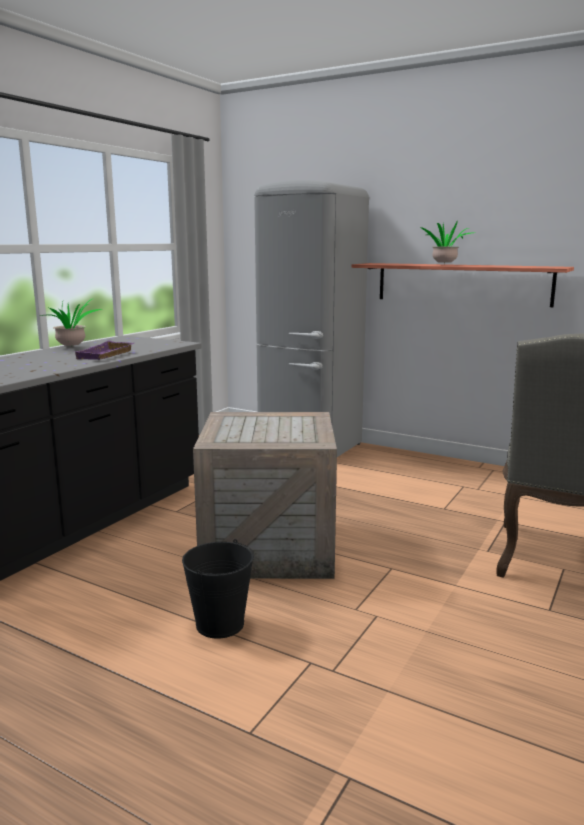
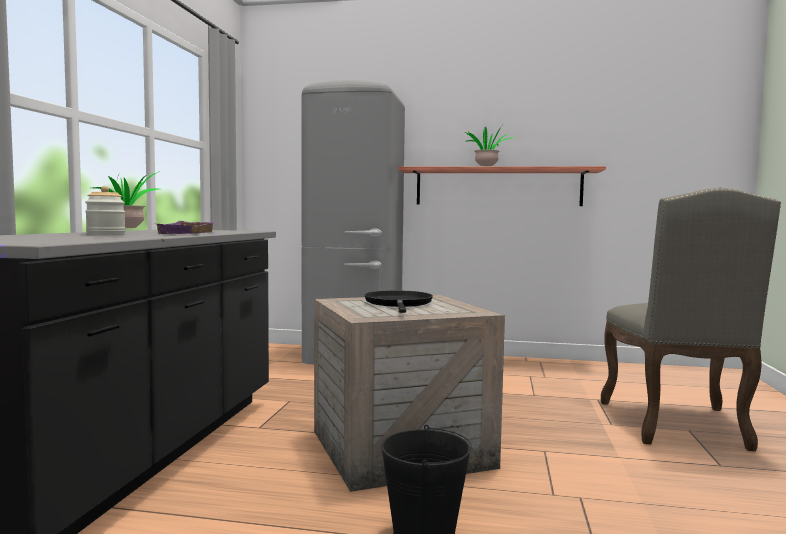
camera: 20 degrees left, 10 degrees down
(35, 361) = (106, 234): none -> jar
(268, 425) = (398, 304): none -> black frying pan

